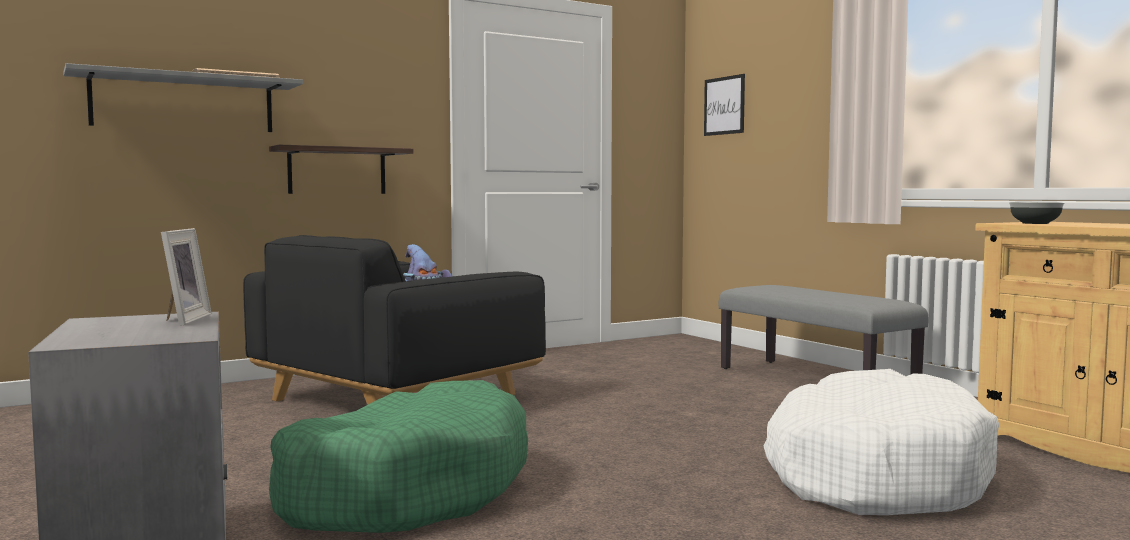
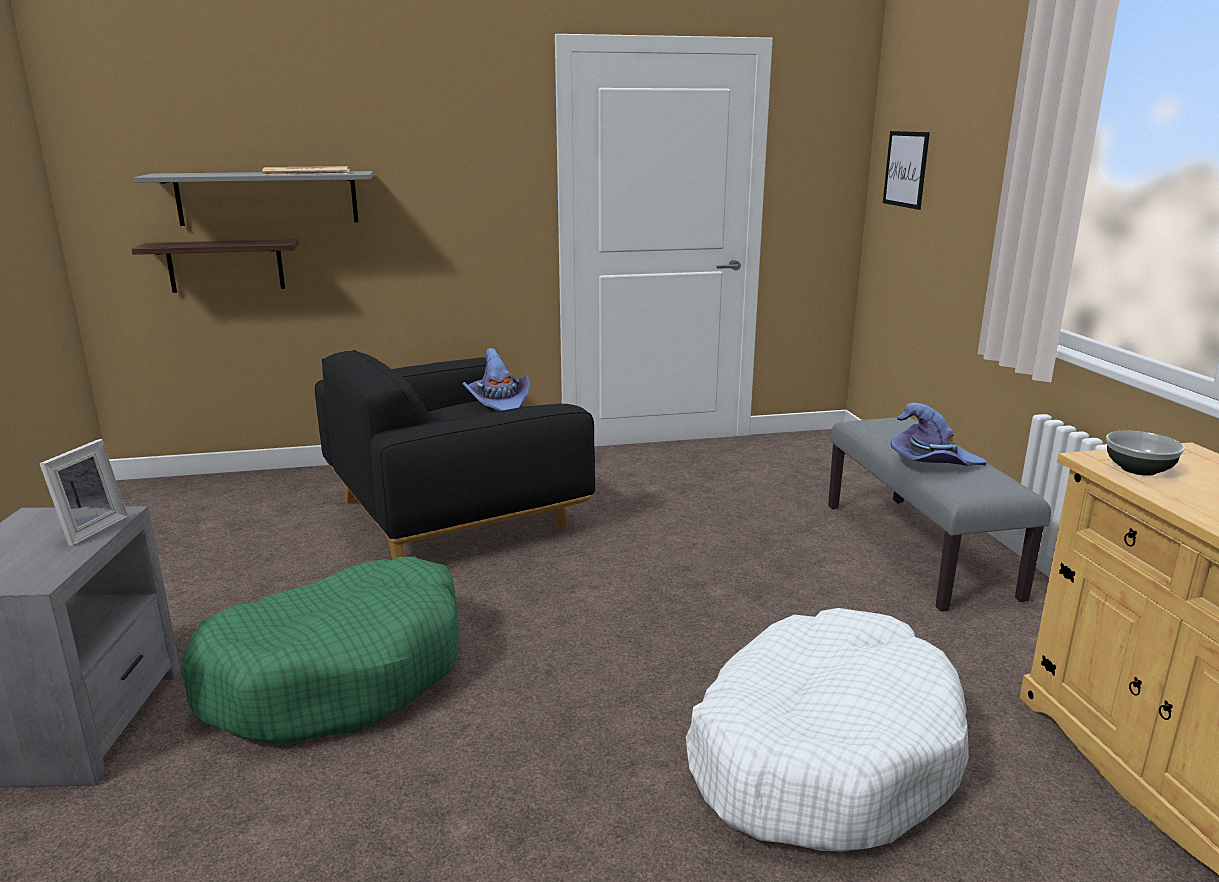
camera: 20 degrees right, 15 degrees up
(337, 171) = (430, 259): shelf -> shelf (226, 265)
(827, 295) = (932, 463): none -> purple hat

